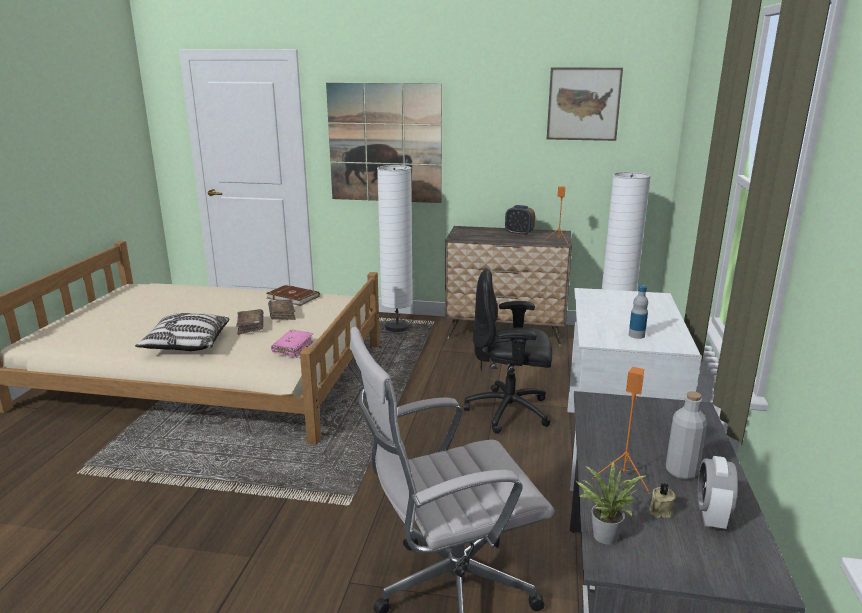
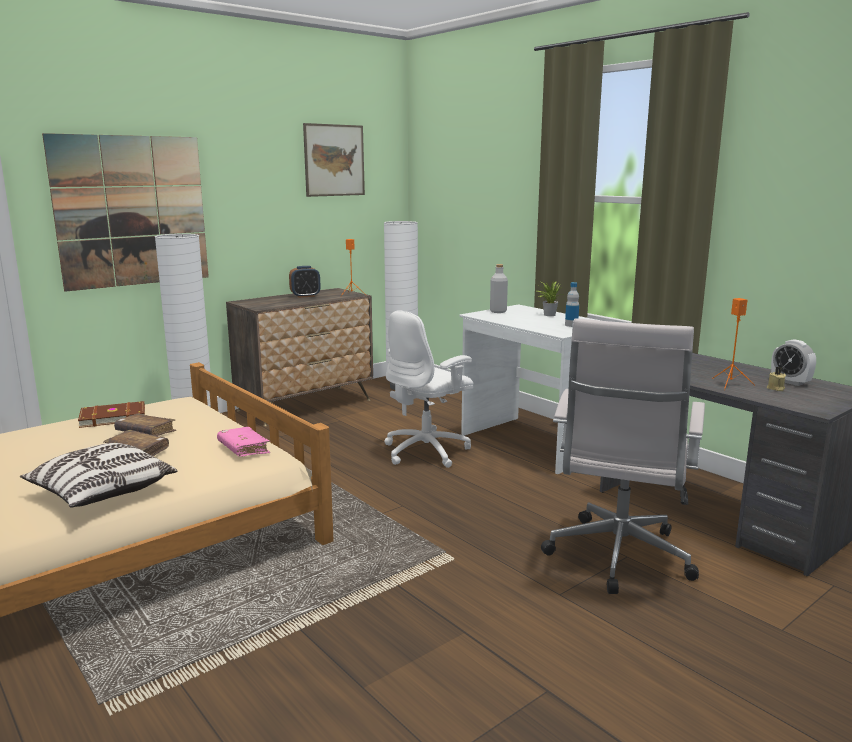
camera: 50 degrees left, 5 degrees down
(510, 411) = (427, 451): black office chair -> white office chair
(603, 534) = (788, 404): potted plant -> potted plant (548, 315)
(681, 471) = (738, 373): grey bottle -> grey bottle (498, 311)

